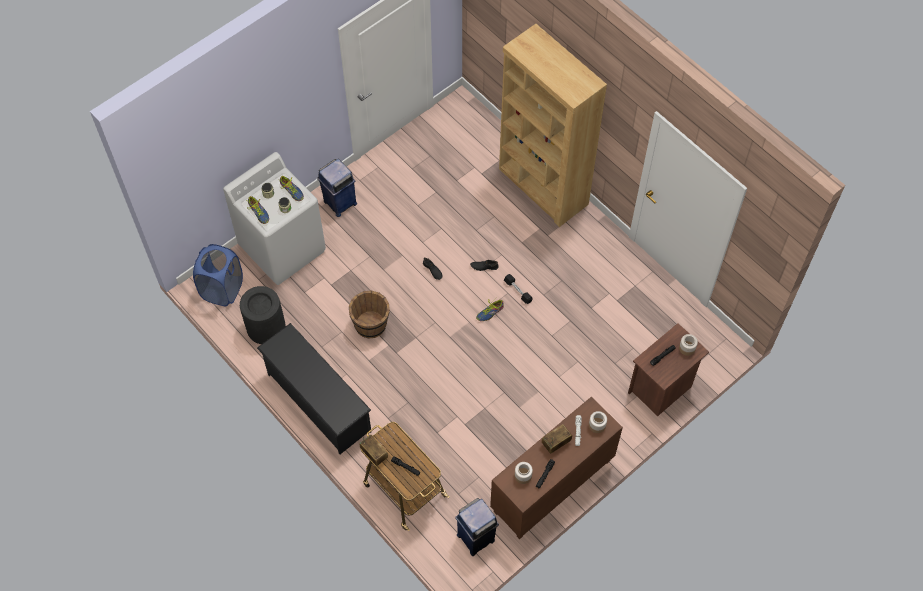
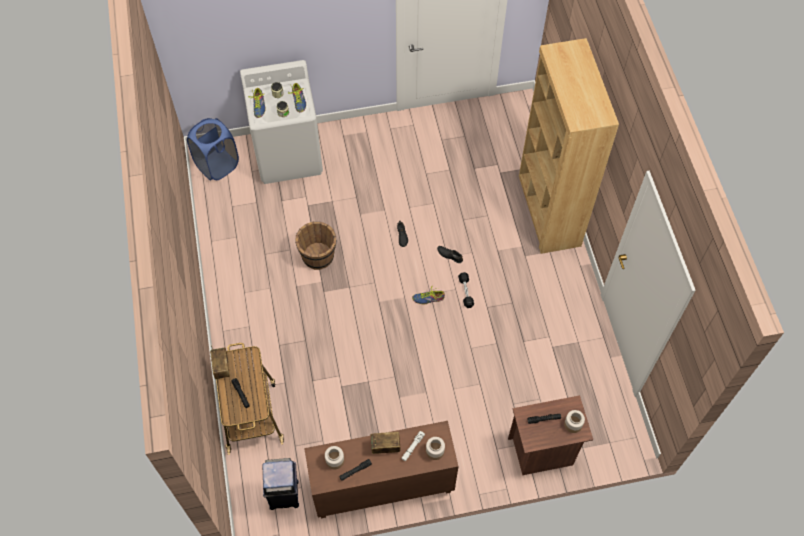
camera: 30 degrees right, 0 degrees up
(266, 327) = (231, 214): black trash can -> none
(318, 402) = (230, 300): black shoe rack -> none
(339, 203) = (360, 140): blue trash can -> none

